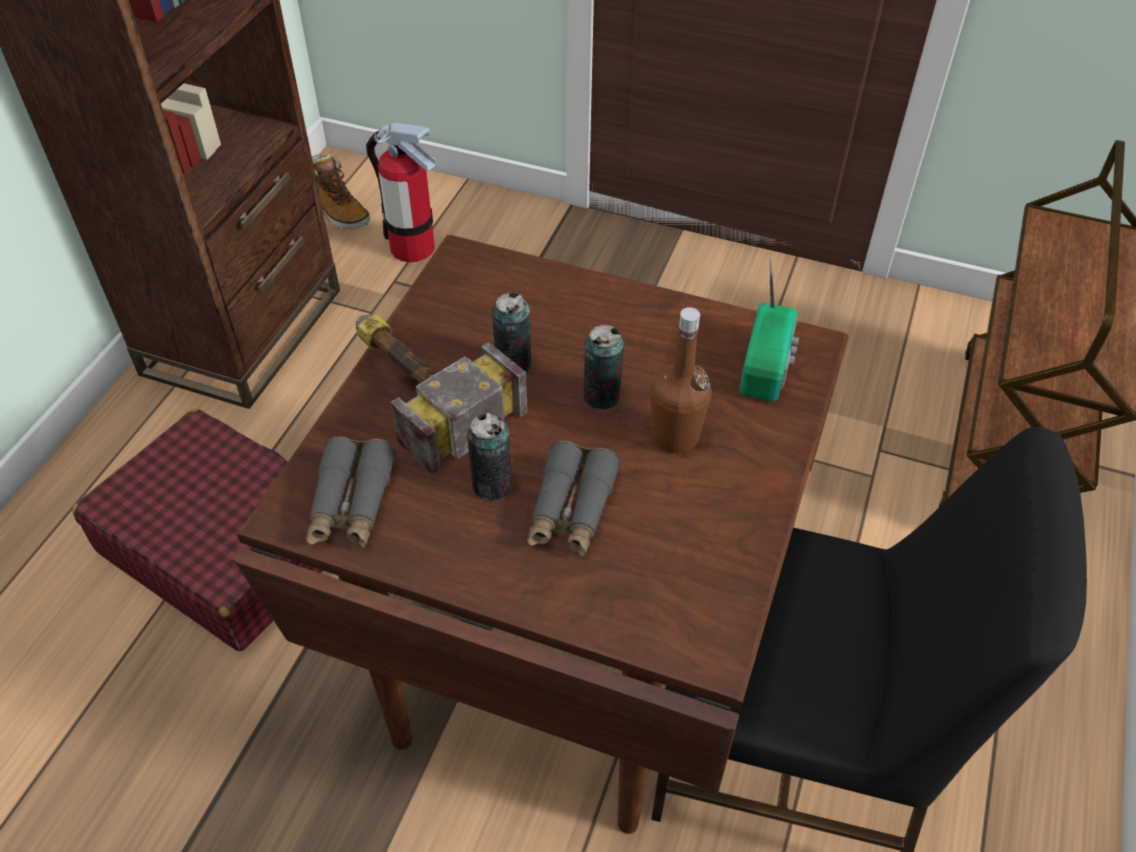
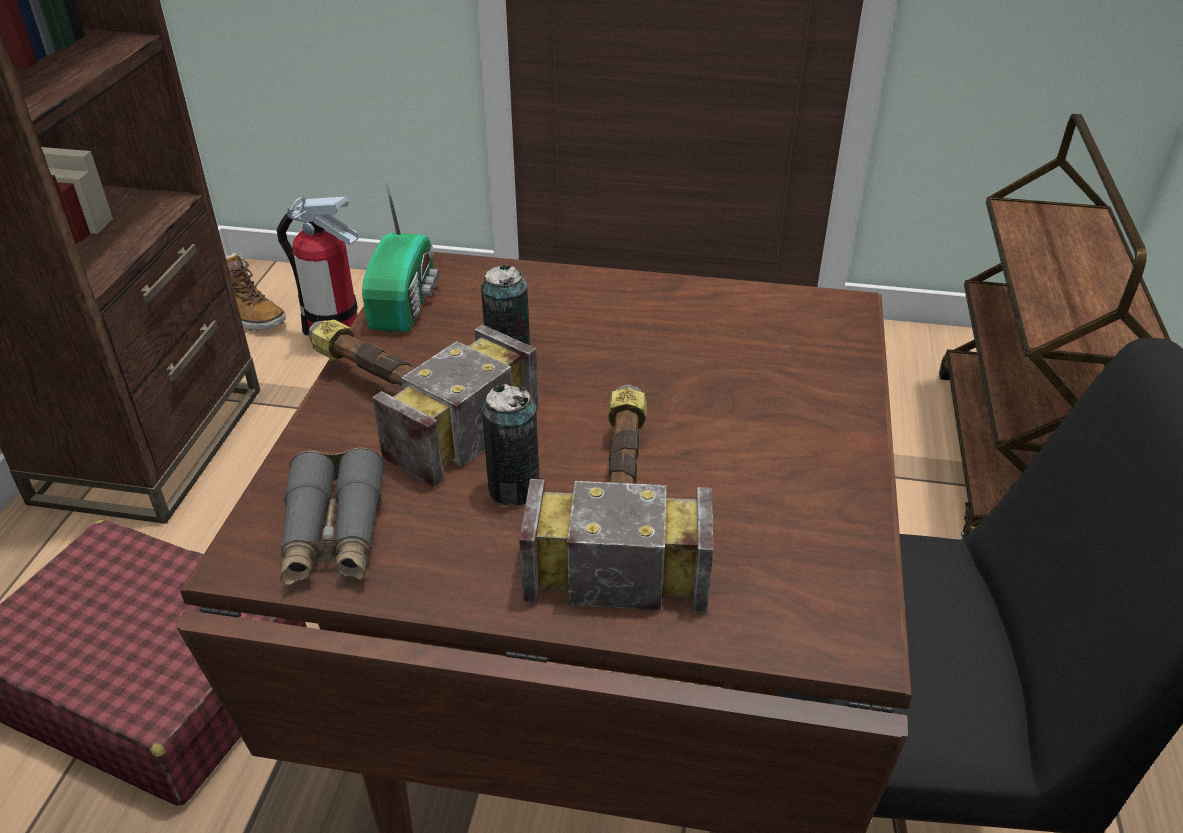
camera: 10 degrees left, 10 degrees down
(571, 510) = (622, 503): grey binoculars -> hammer
(601, 396) = (624, 381): can -> none
(675, 436) = (723, 411): brown bottle -> none
(768, 365) = (805, 330): radio -> radio (406, 301)

